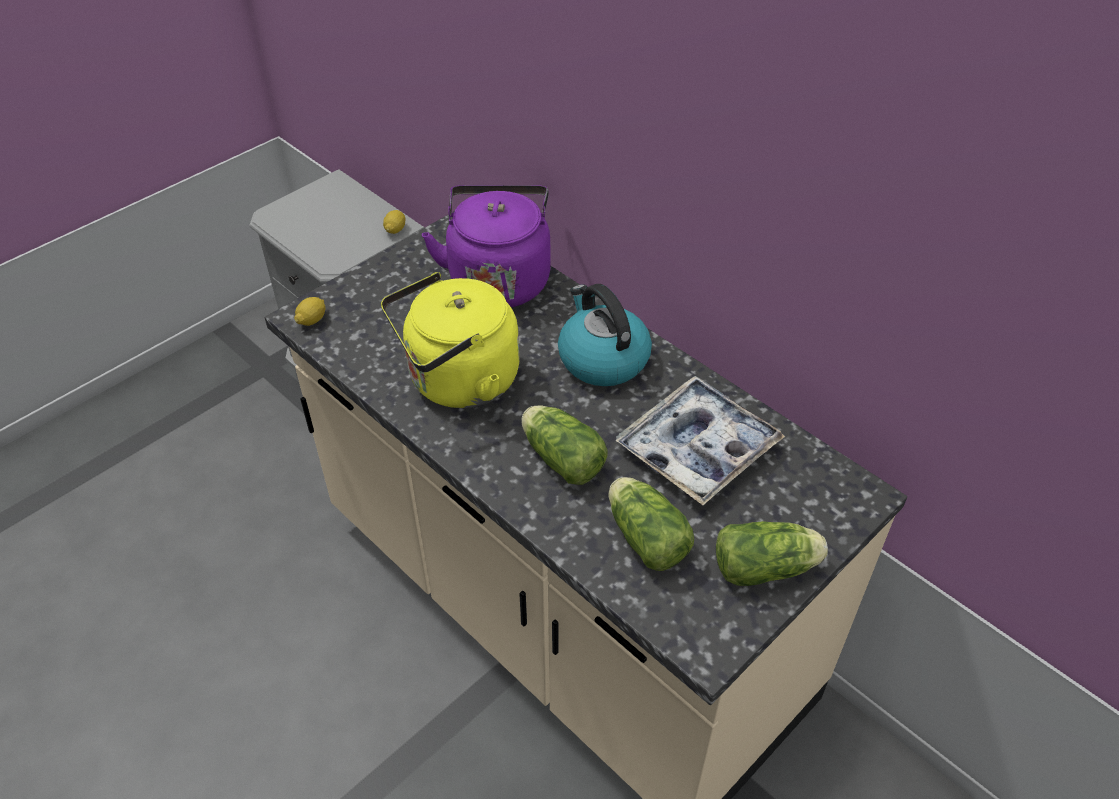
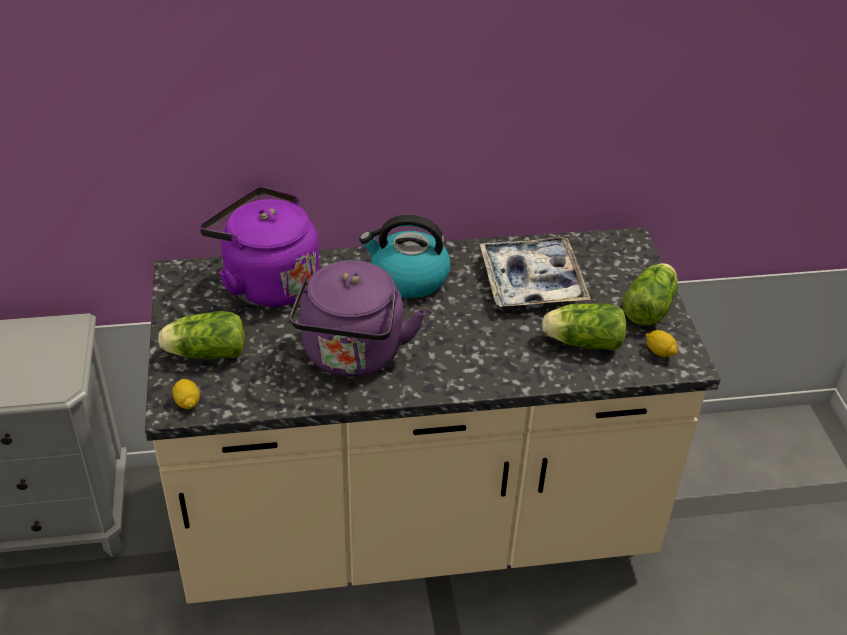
camera: 55 degrees left, 5 degrees down
(395, 230) = (71, 330): lemon -> lemon (659, 352)
(458, 382) = (352, 356): yellow kettle -> purple kettle
(560, 457) = (478, 343): lettuce -> lettuce (204, 353)

